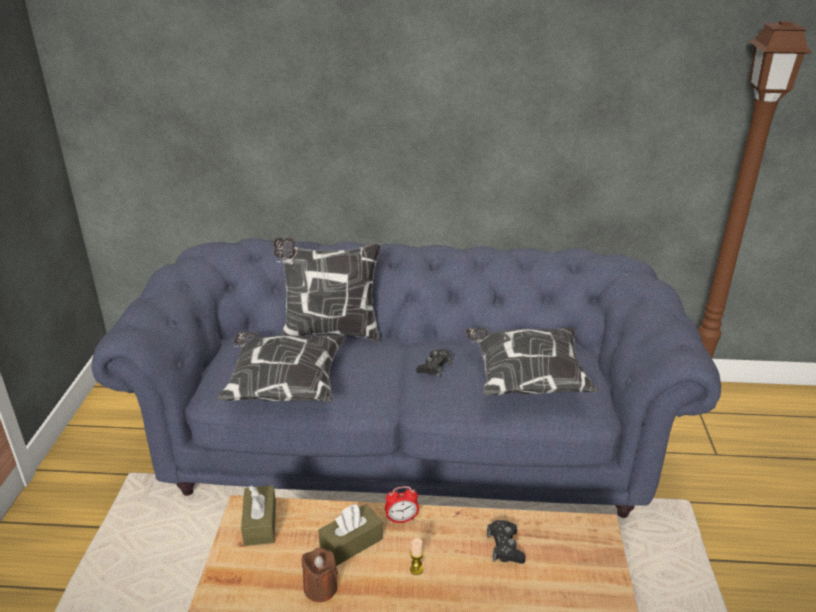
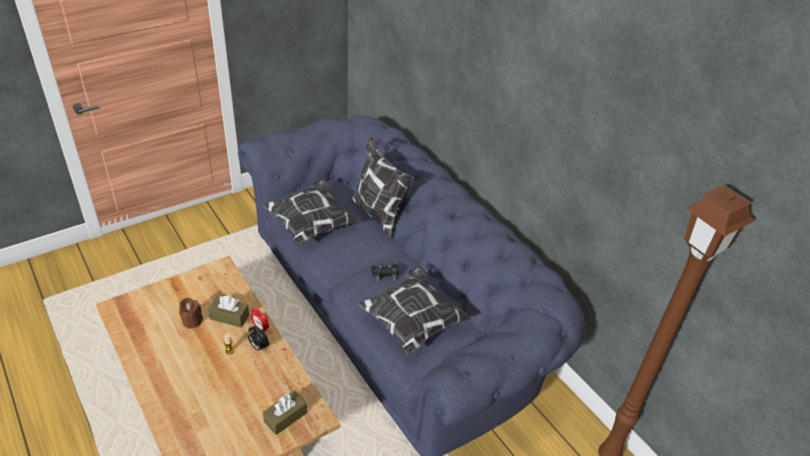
camera: 50 degrees right, 10 degrees up
(260, 523) = (218, 276): brown tissue box -> brown tissue box (285, 417)
(433, 535) = (258, 347): none -> alarm clock
(505, 547) = (272, 381): black game controller -> none

